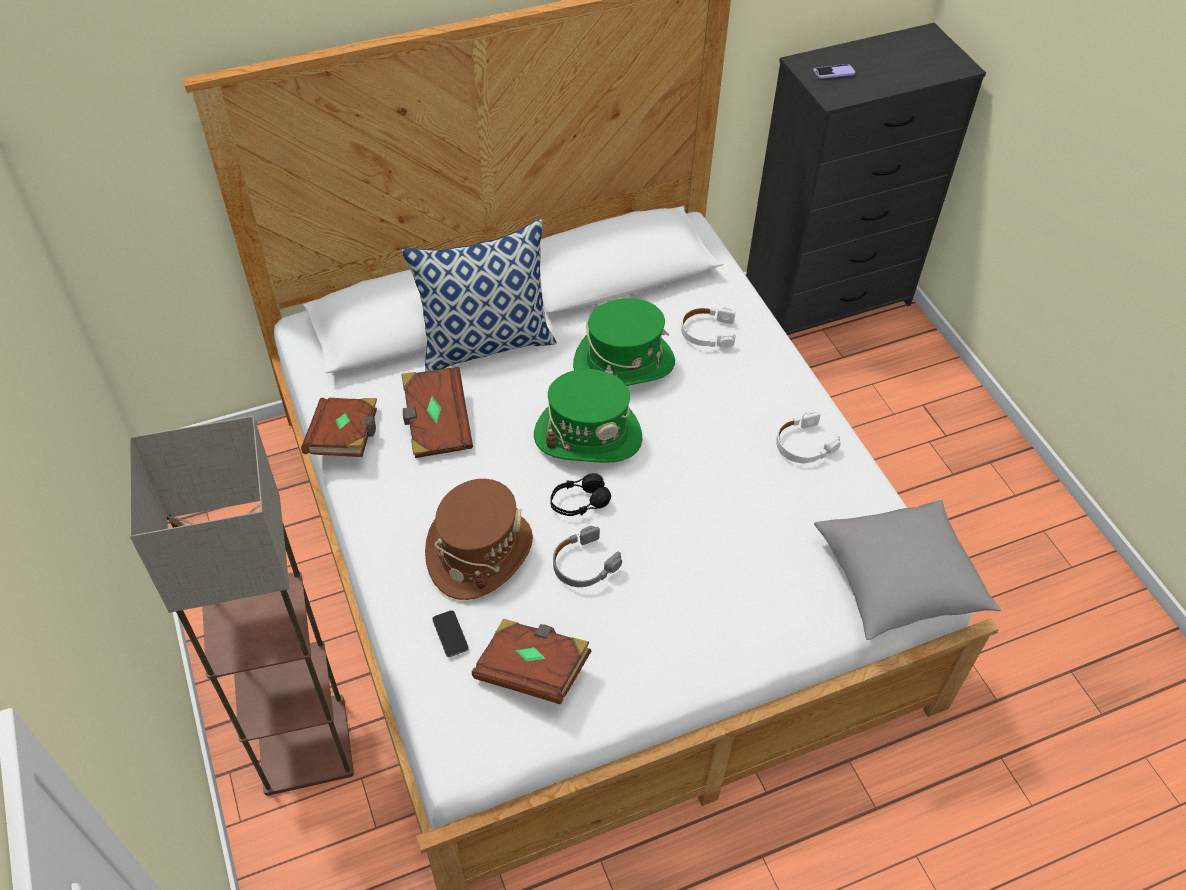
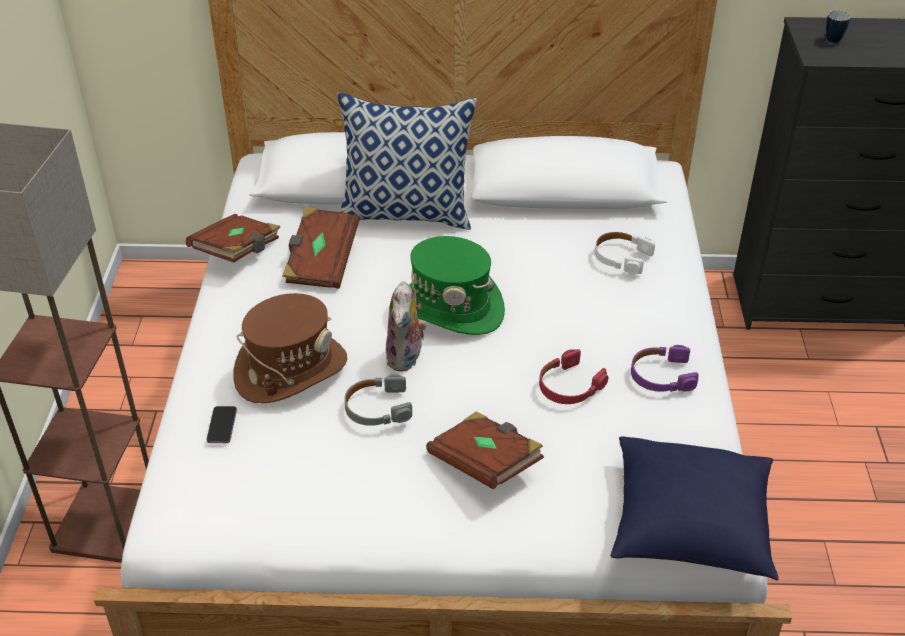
camera: 25 degrees right, 10 degrees down
(532, 669) = (273, 477): brown book -> brown book (485, 464)
(579, 503) = (406, 358): black headphones -> plush toy
(624, 364) = (523, 261): green hat -> none
(733, 481) = (569, 386): none -> red headphones
(803, 444) = (661, 376): white headphones -> purple headphones
(834, 72) = (833, 38): phone -> mug
(898, 583) = (689, 527): grey pillow -> blue pillow

